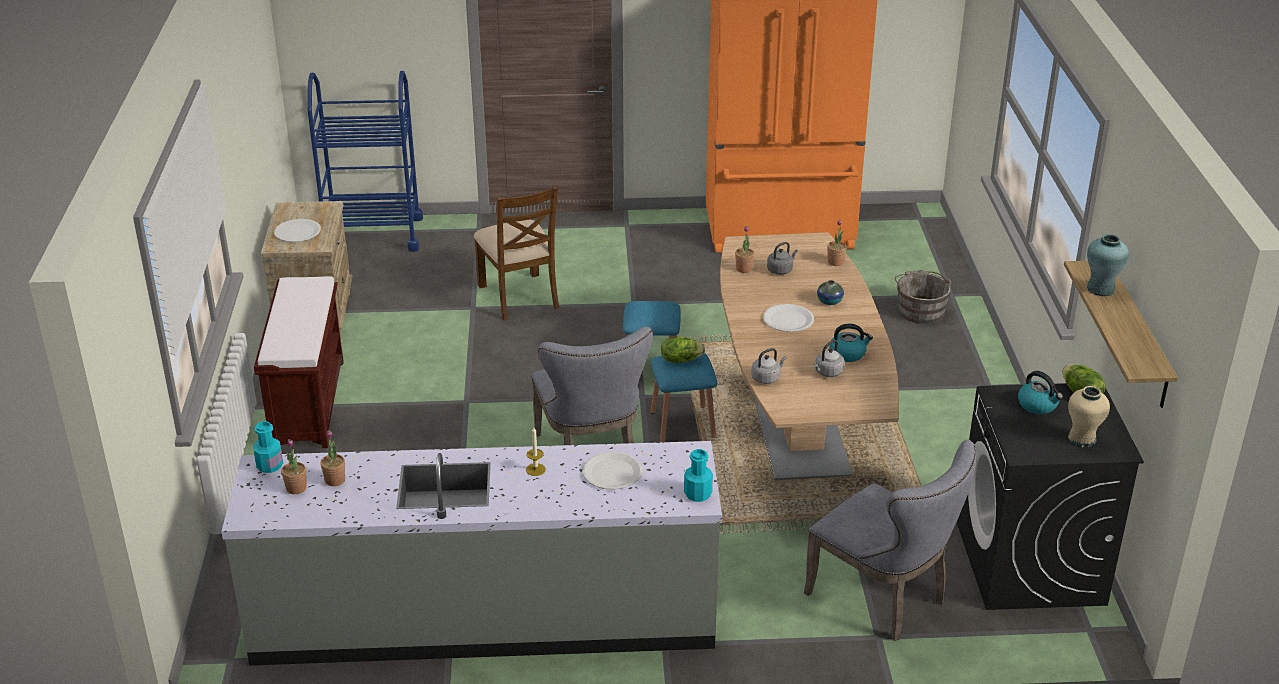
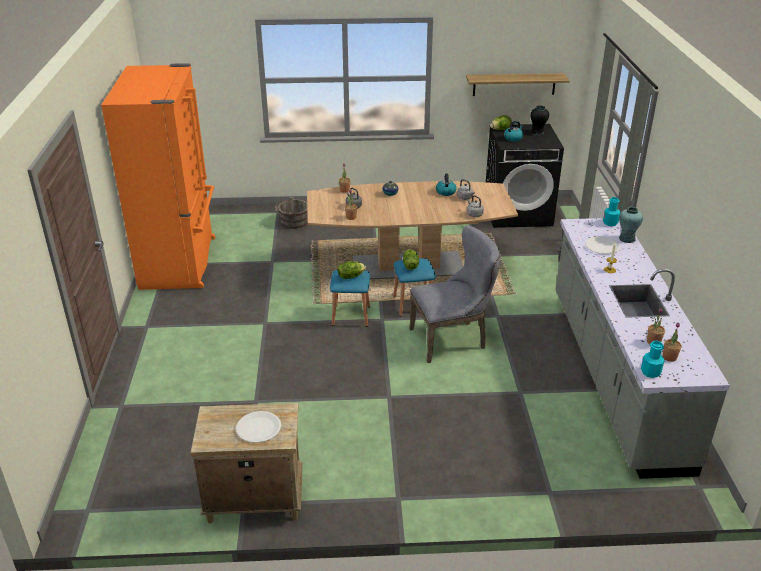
camera: 90 degrees left, 0 degrees up
(308, 403) = (392, 486): brown bench -> none
(373, 234) = (105, 475): blue cart -> none
(519, 297) = (244, 377): brown chair -> none
(649, 310) = (350, 276): none -> lettuce
(788, 320) = (411, 206): white plate -> none
(884, 599) = (554, 250): grey chair -> none
(1082, 439) = (537, 132): beige vase -> black vase
(1100, 289) = (494, 78): turquoise vase -> turquoise vase (626, 239)

